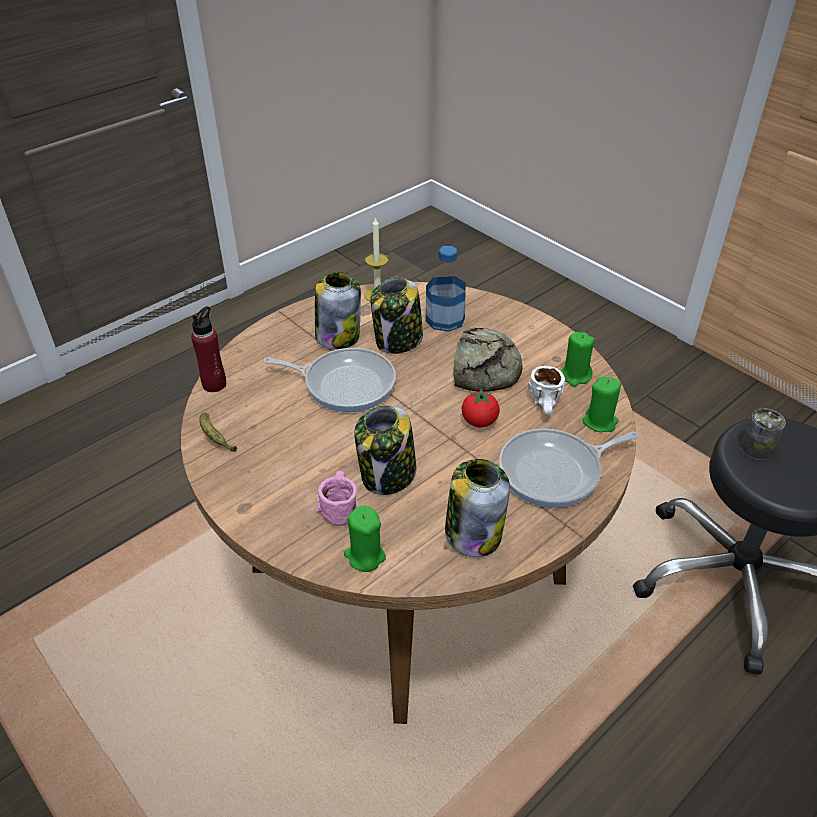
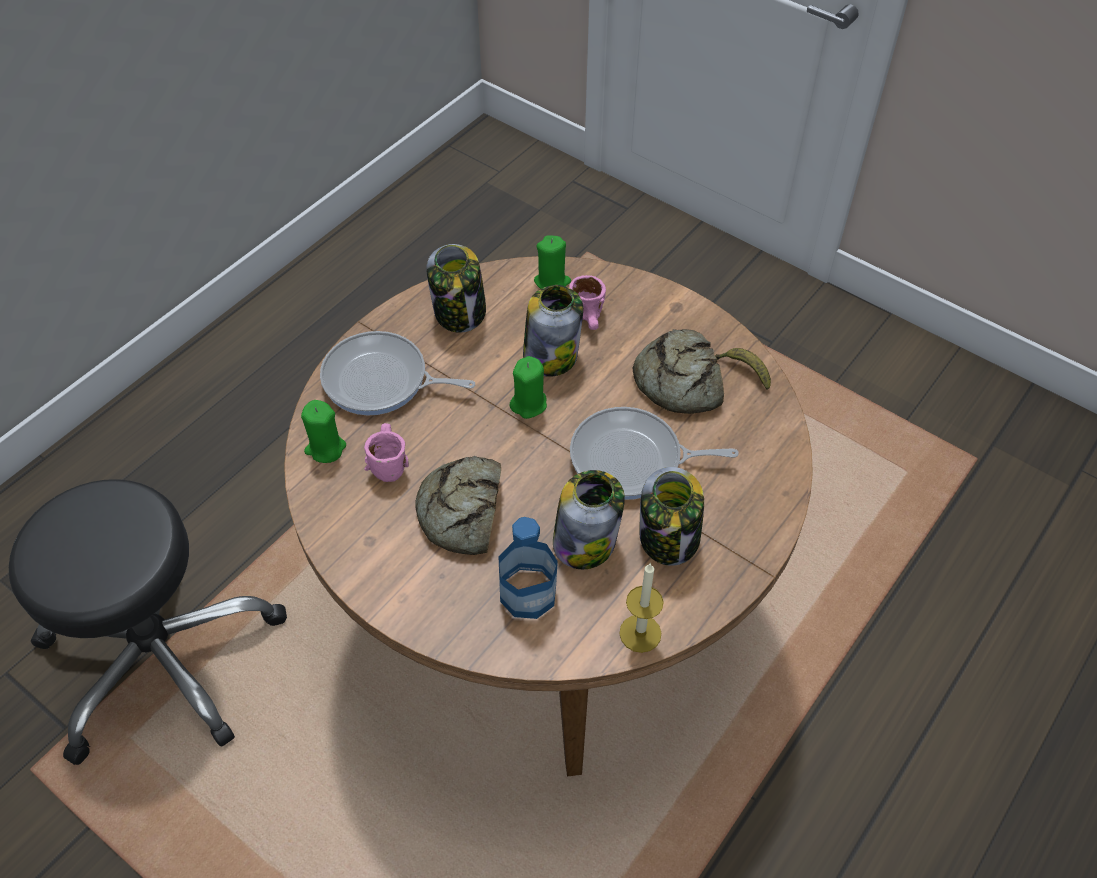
camera: 170 degrees right, 10 degrees up
(214, 384) = (786, 437): red bottle -> none
(279, 437) = (678, 381): none -> bread
(479, 421) = (464, 430): tomato -> none
(546, 407) = (386, 461): white mug -> pink mug
(555, 472) = (381, 381): frying pan -> frying pan turned 135 degrees counterclockwise
(575, 376) = (347, 513): green candle -> green candle (529, 404)
(756, 449) = (127, 554): can -> none

